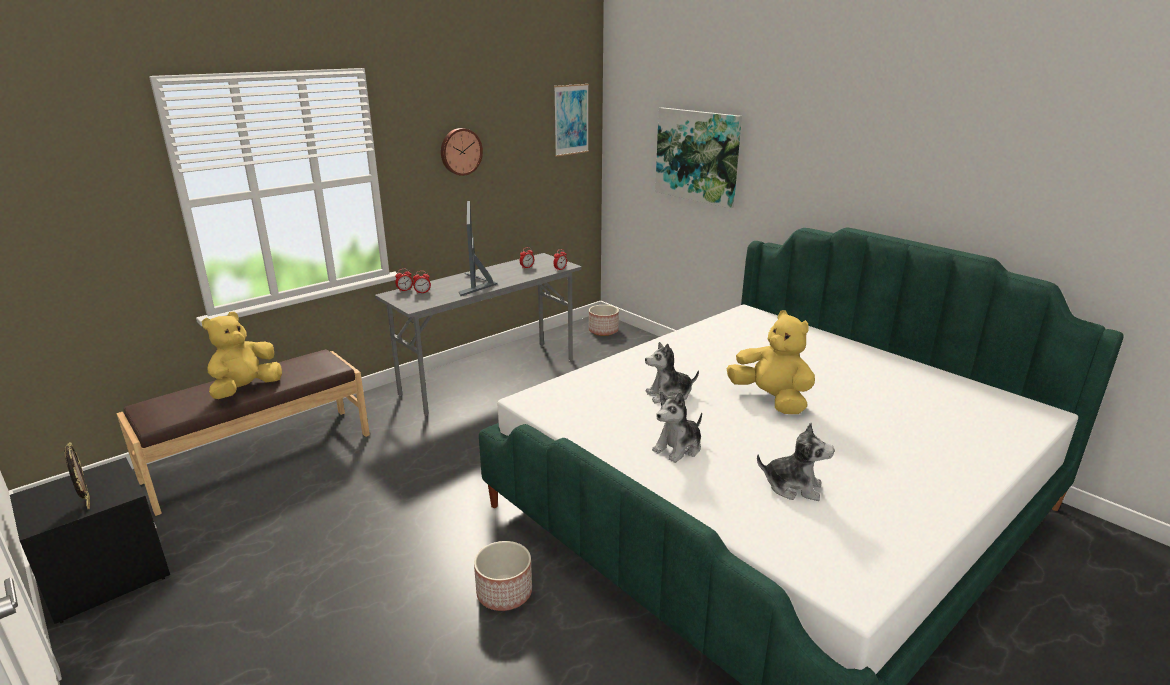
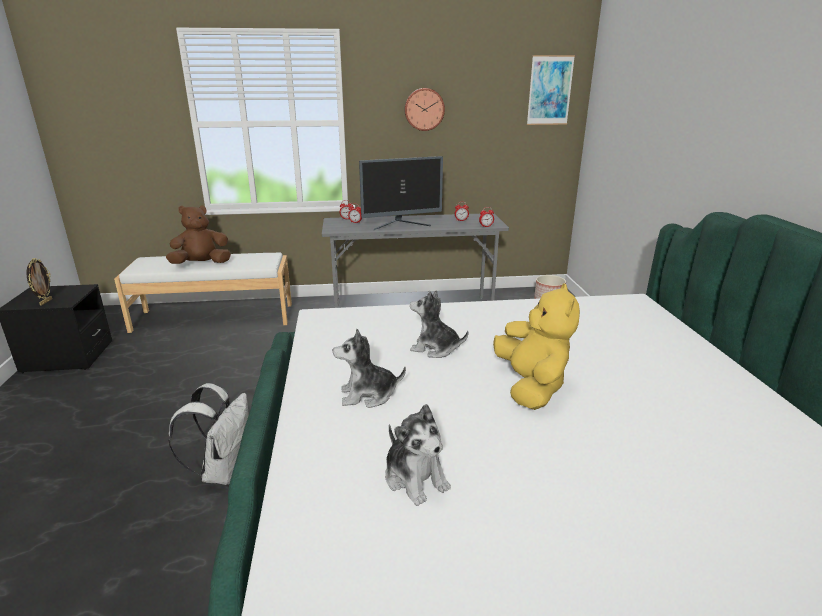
camera: 35 degrees right, 0 degrees up
(246, 389) = (201, 264): yellow plush toy -> brown plush toy
(259, 456) = (214, 317): brown bench -> white bench
(477, 285) = (401, 225): monitor -> monitor turned 135 degrees counterclockwise
(503, 593) = (224, 470): planter -> white backpack
(697, 156) = (649, 127): picture -> none

